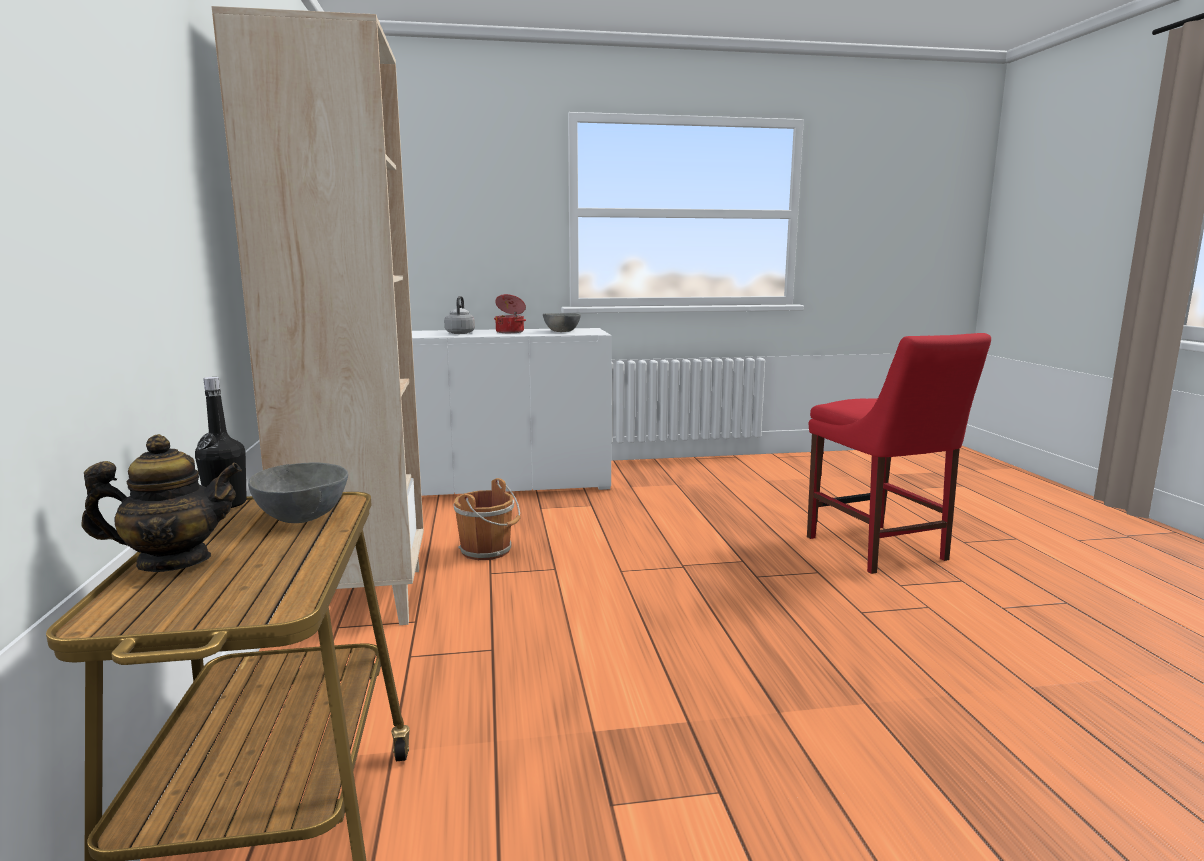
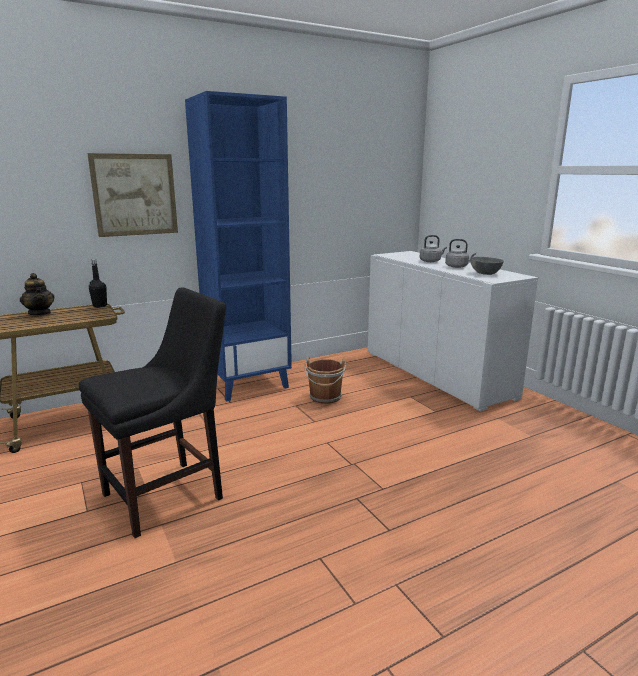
camera: 70 degrees right, 5 degrees up
(170, 214) = (135, 195): none -> picture
(303, 516) = (87, 316): grey bowl -> none
(359, 597) = (248, 384): beige bookcase -> blue bookcase
(510, 332) = (458, 266): cooking pot -> grey kettle
(699, 701) = (169, 494): none -> black chair
(879, 550) = (478, 569): red chair -> none

